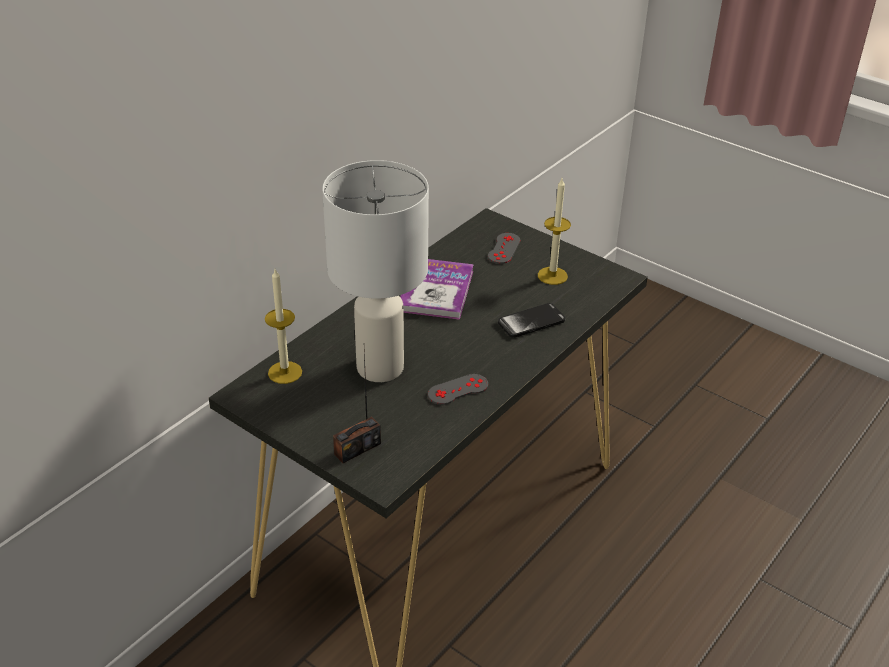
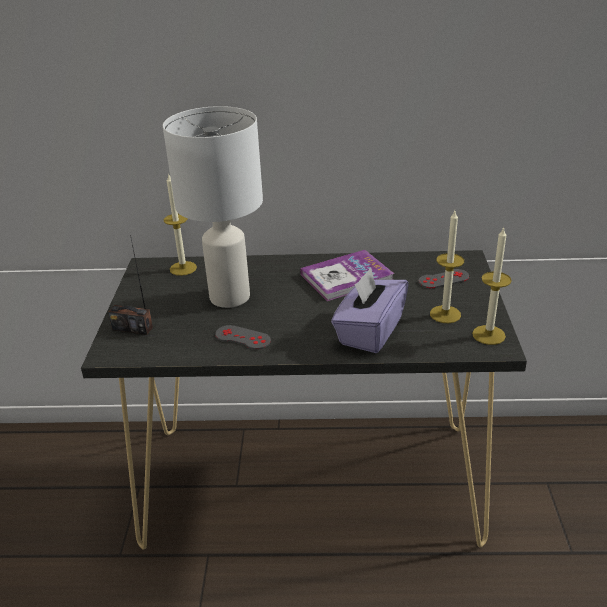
camera: 55 degrees right, 5 degrees down
(531, 322) = (369, 331): phone -> purple tissue box
(601, 273) = (488, 335): none -> candle

